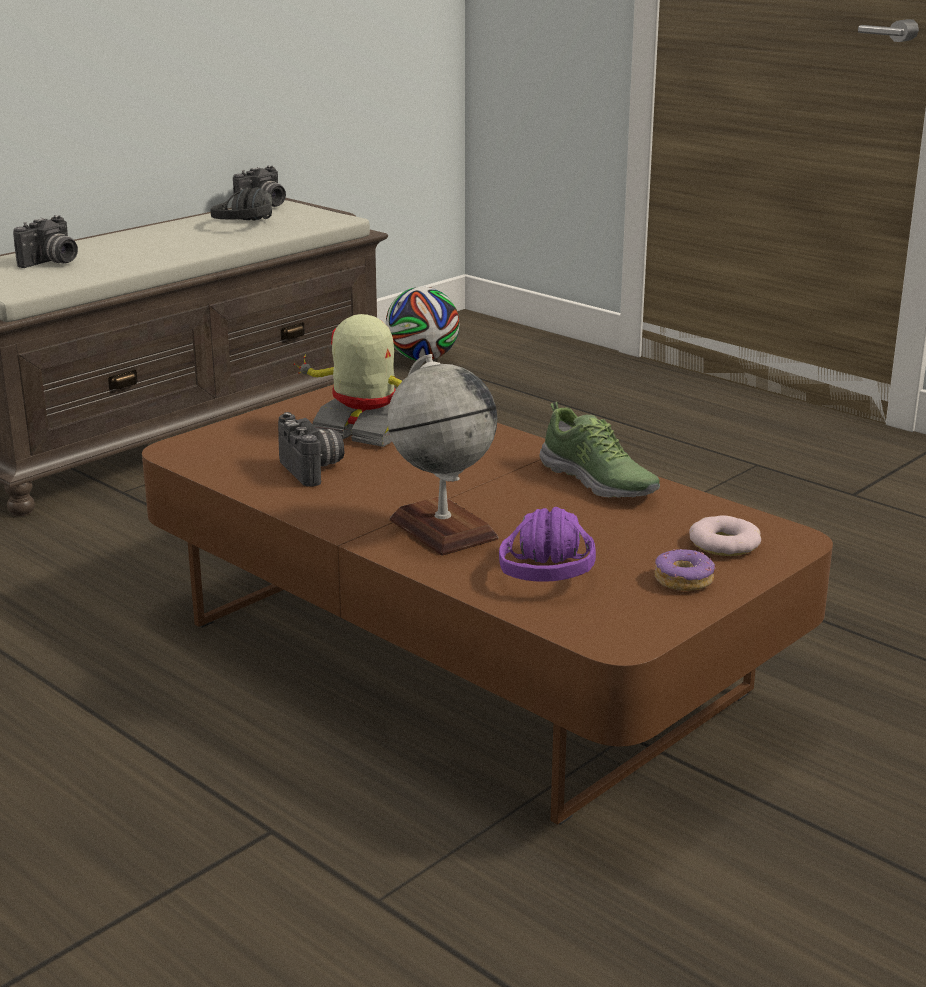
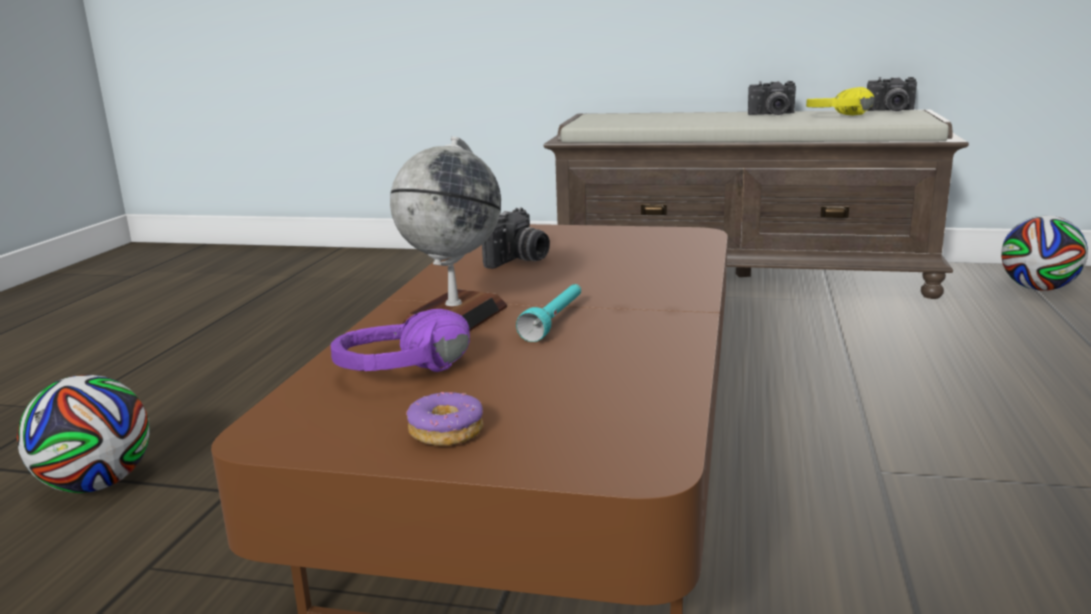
camera: 60 degrees right, 5 degrees down
(52, 263) = (650, 117): camera -> camera (772, 114)
(133, 923) = (97, 484): none -> football
(256, 224) = (845, 117): black headphones -> yellow headphones
(366, 430) = (621, 253): toy robot -> none
(511, 498) = (555, 321): none -> turquoise flashlight
(599, 482) = (650, 341): shoe -> none
(724, 543) = (574, 430): donut -> none

